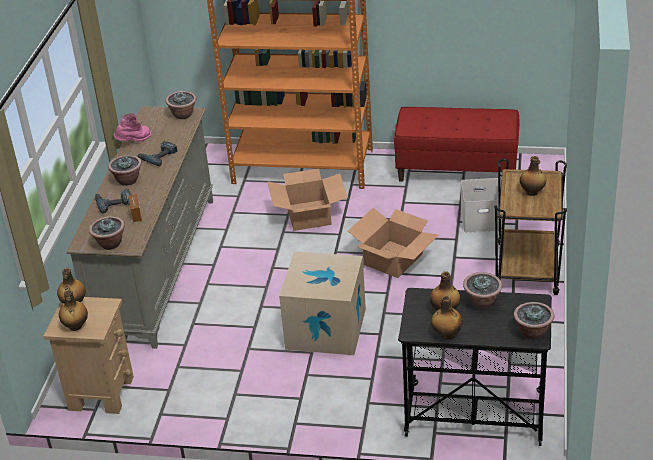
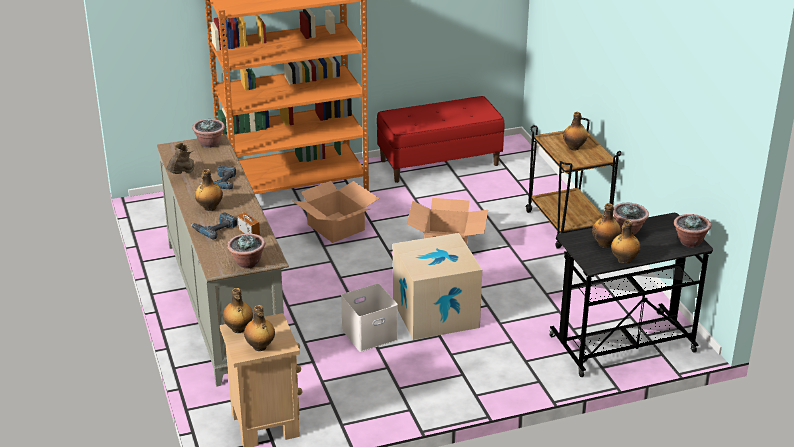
camera: 30 degrees left, 5 degrees down
(127, 180) = (209, 208): potted plant -> bottle
(134, 142) = (182, 175): pink boot -> brown boot
(480, 221) = (495, 198): white storage box -> white storage box (369, 335)

